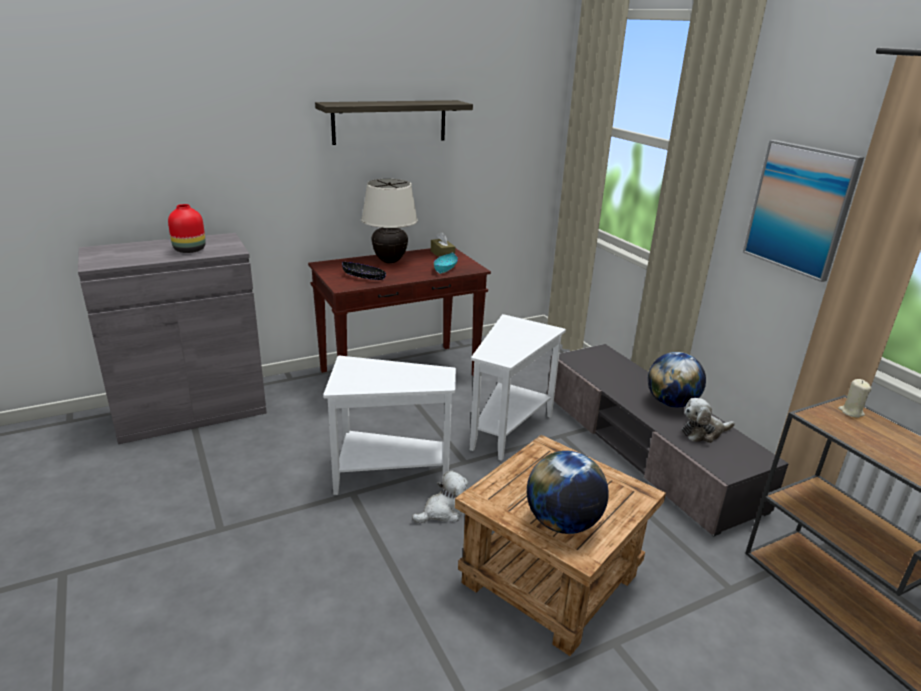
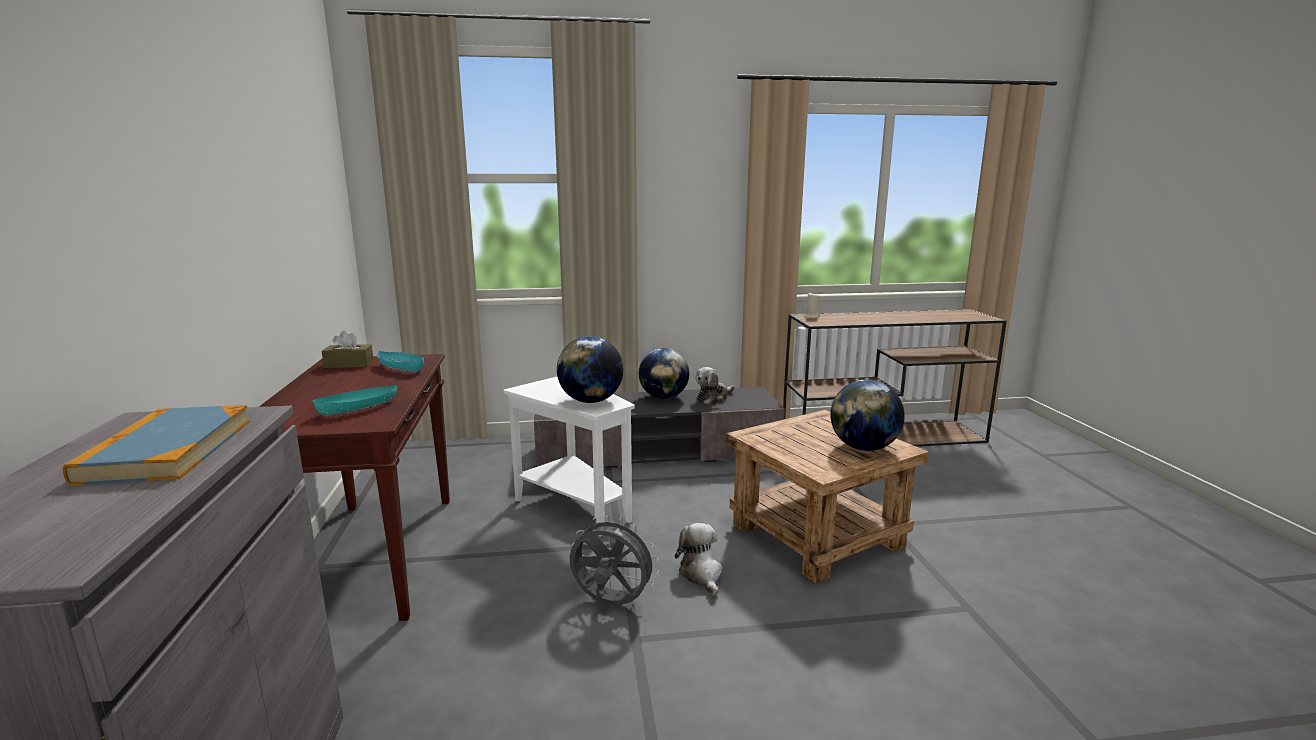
camera: 70 degrees left, 10 degrees down
(189, 250) = (168, 450): red vase -> book
(364, 277) = (358, 408): black bowl -> turquoise bowl
(387, 474) = (610, 603): white side table -> grey fan
(390, 122) = (240, 173): shelf -> none
(390, 261) = (320, 390): beige table lamp -> none
(502, 349) = (591, 401): none -> globe
(703, 433) = (713, 398): plush toy -> plush toy turned 45 degrees clockwise
(800, 209) = (693, 202): picture -> none

